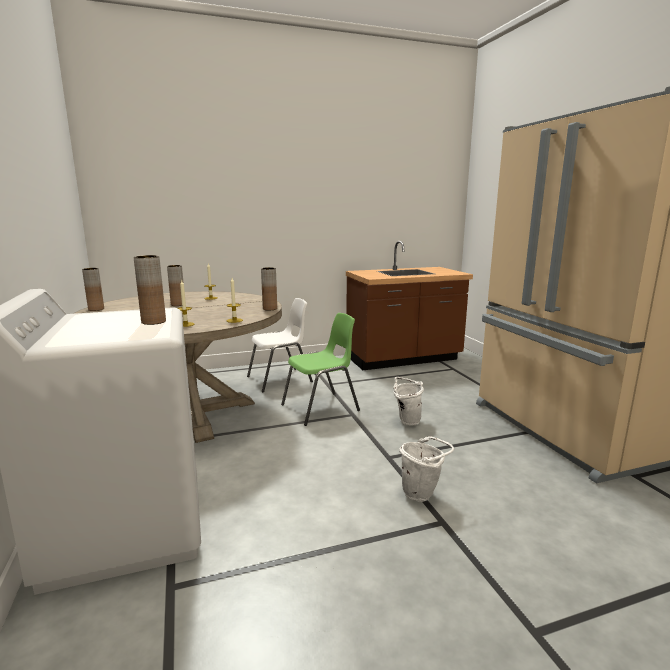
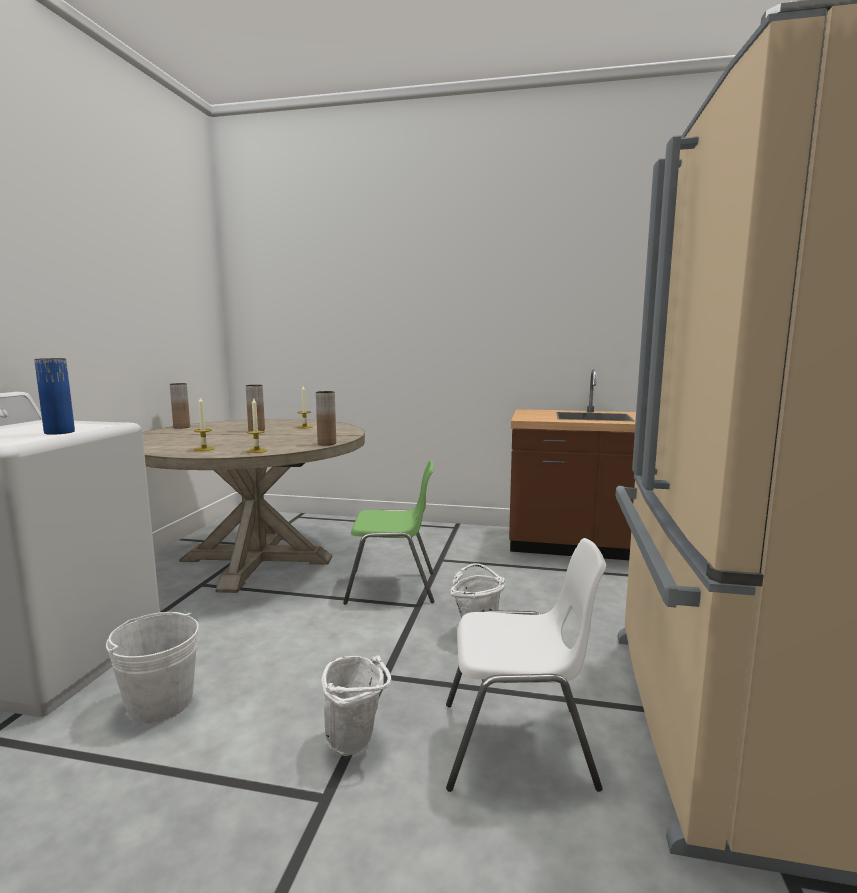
camera: 30 degrees right, 5 degrees down
(153, 322) = (59, 432): brown vase -> blue vase
(272, 518) = (160, 703): none -> white bucket
(281, 379) = (394, 542): white chair -> white chair (519, 746)

